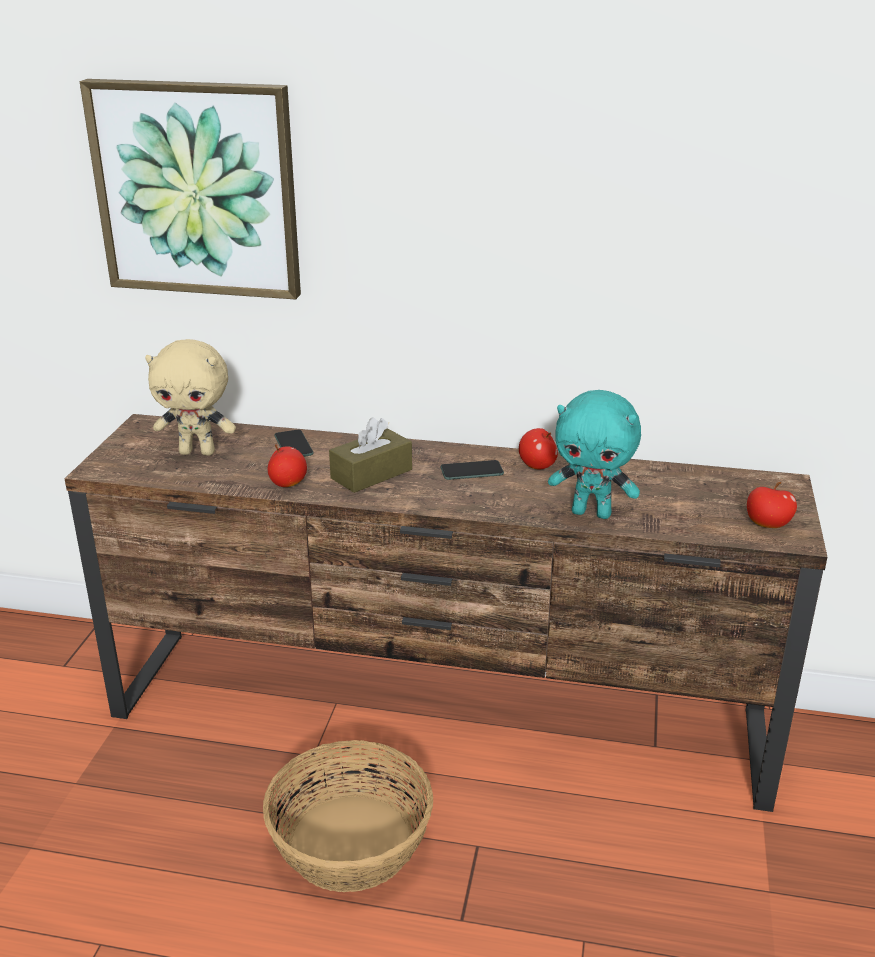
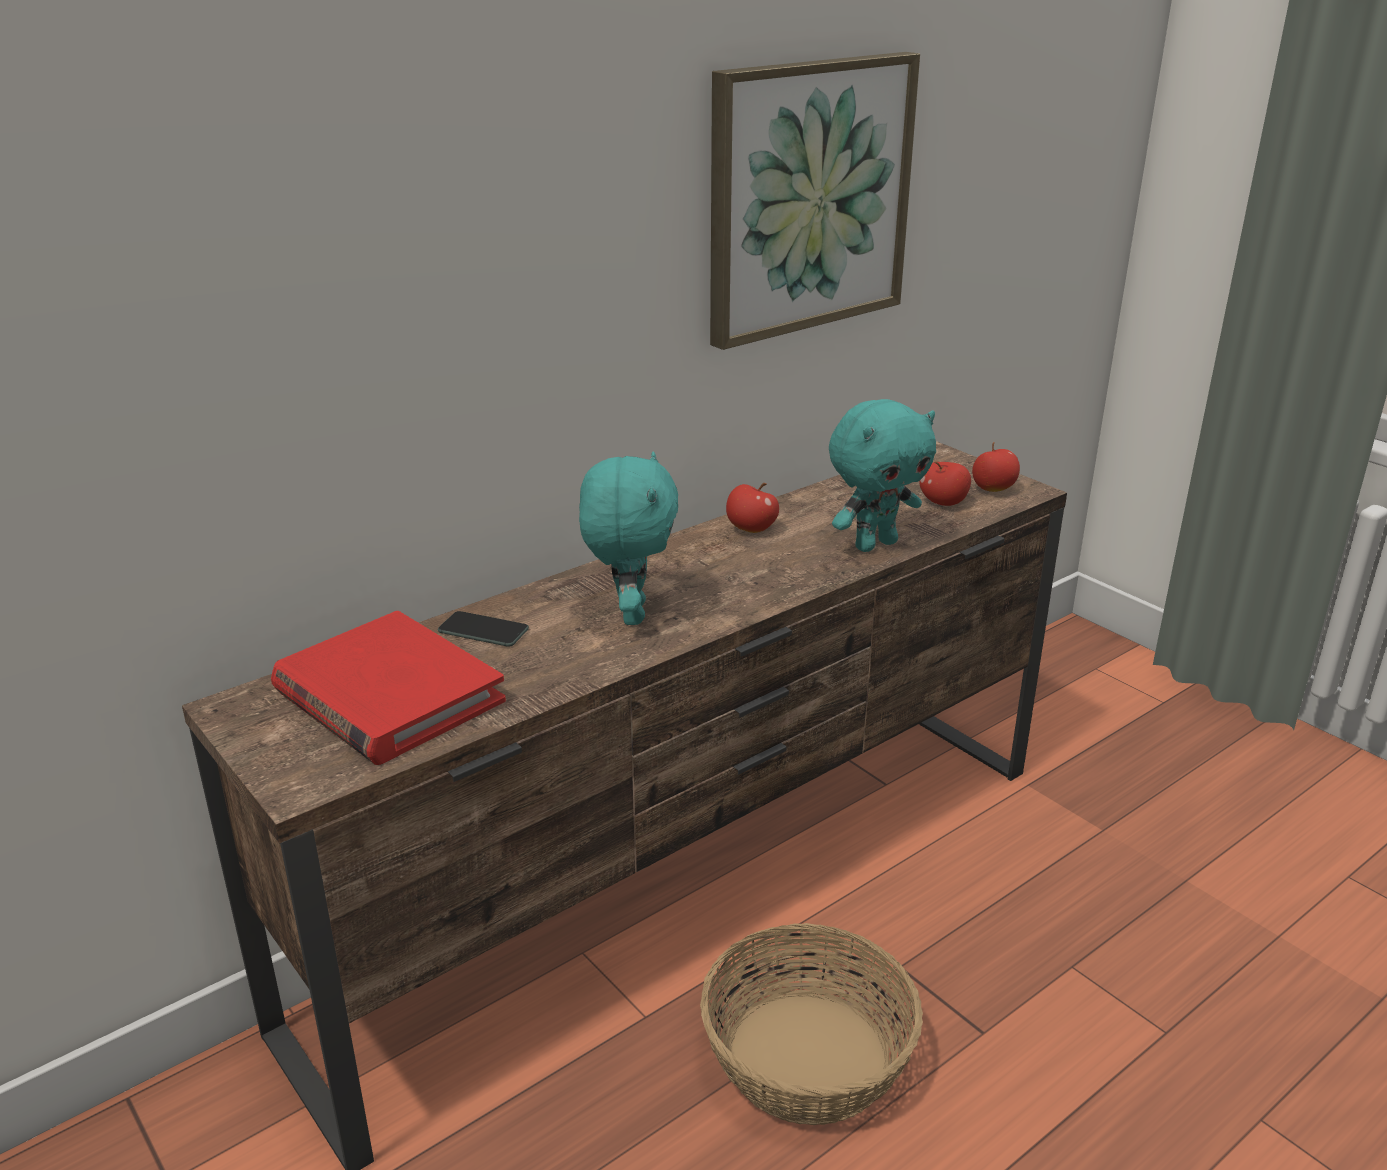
camera: 50 degrees left, 0 degrees up
(197, 189) = (259, 295): picture -> picture (808, 197)
(198, 452) = (387, 696): beige plush toy -> red book
(288, 483) = (571, 668): apple -> apple (943, 503)
(371, 474) = (629, 613): brown tissue box -> turquoise plush toy
(471, 471) = (710, 562): phone -> none

